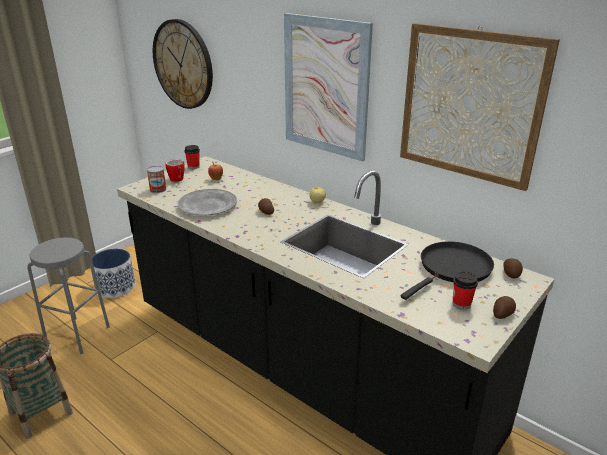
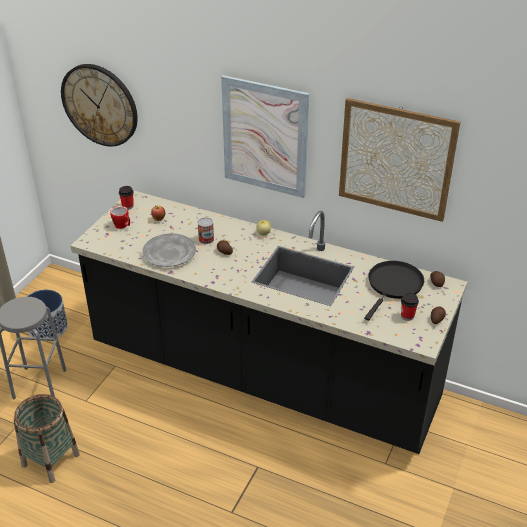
camera: 15 degrees left, 10 degrees up
(158, 189) = (111, 241): can -> can (206, 239)

